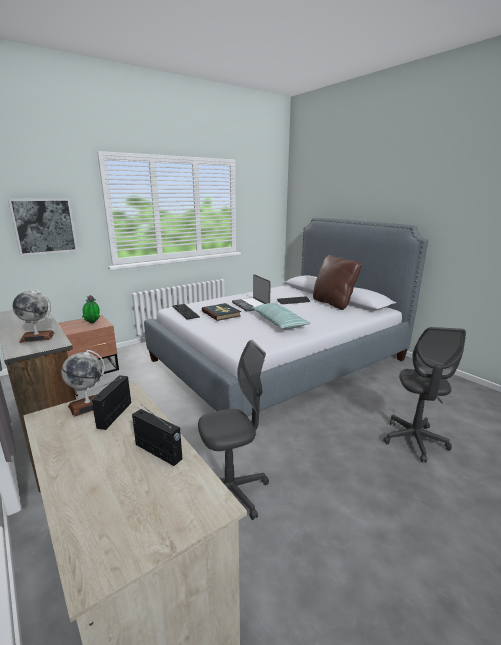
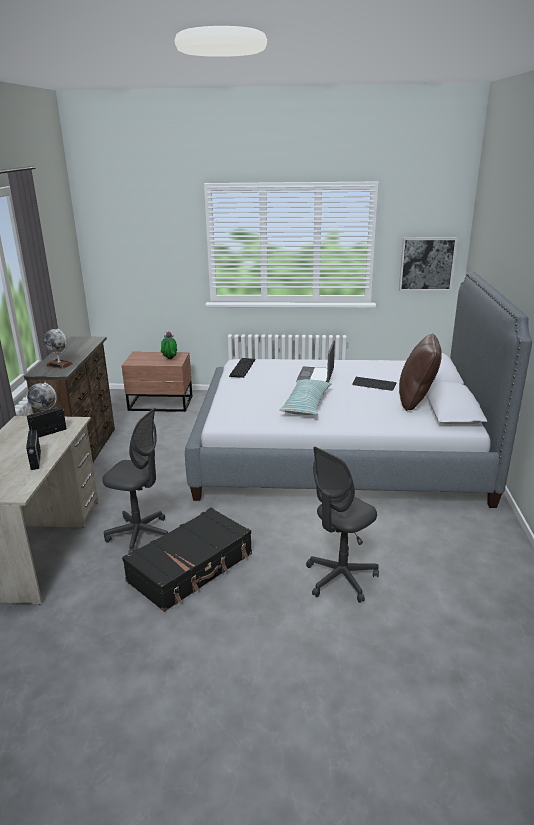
camera: 40 degrees right, 5 degrees up
(44, 226) = (149, 257): picture -> picture (427, 264)
(221, 313) = (268, 379): book -> none
(318, 495) = (191, 568): none -> black suitcase

